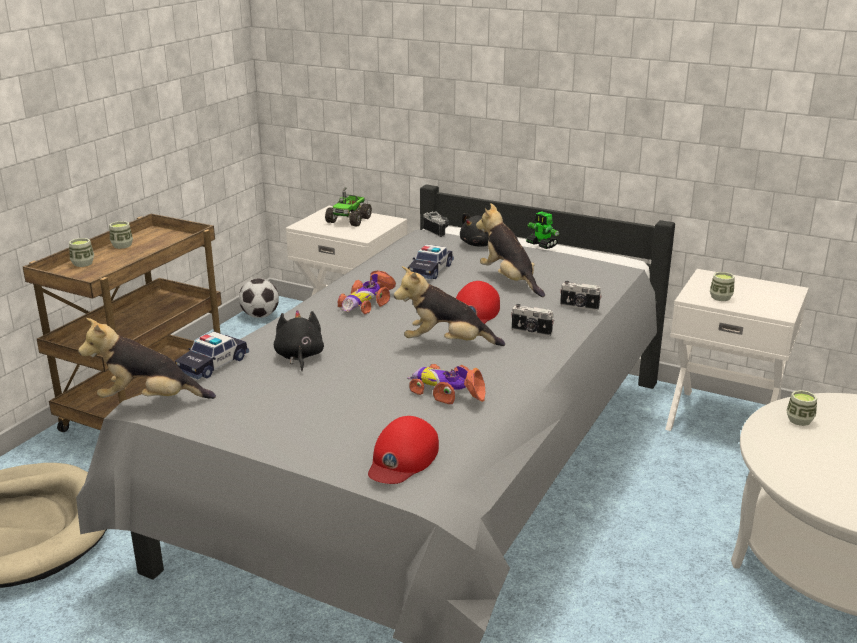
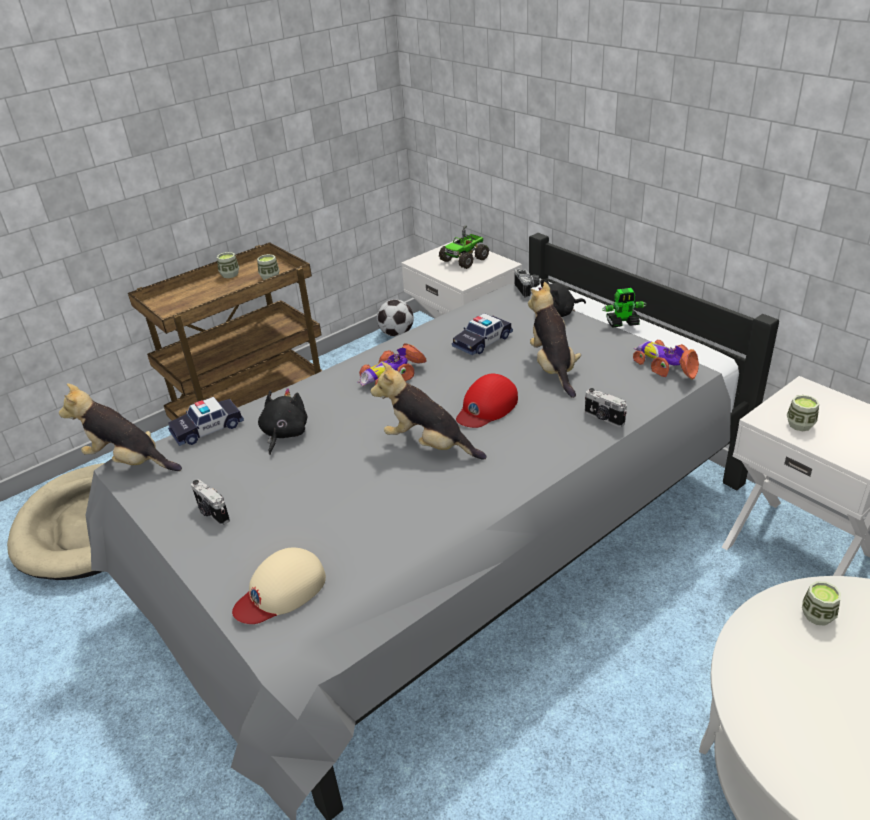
camera: 25 degrees right, 10 degrees up
(83, 263) = (185, 292): cup -> cup (270, 277)
(402, 458) = (281, 591): red cap -> beige cap
(447, 392) = (383, 511): toy car -> toy car (665, 365)
(531, 332) = (526, 445): camera -> camera (212, 513)
(542, 245) = (623, 323): toy robot -> toy robot turned 75 degrees counterclockwise

